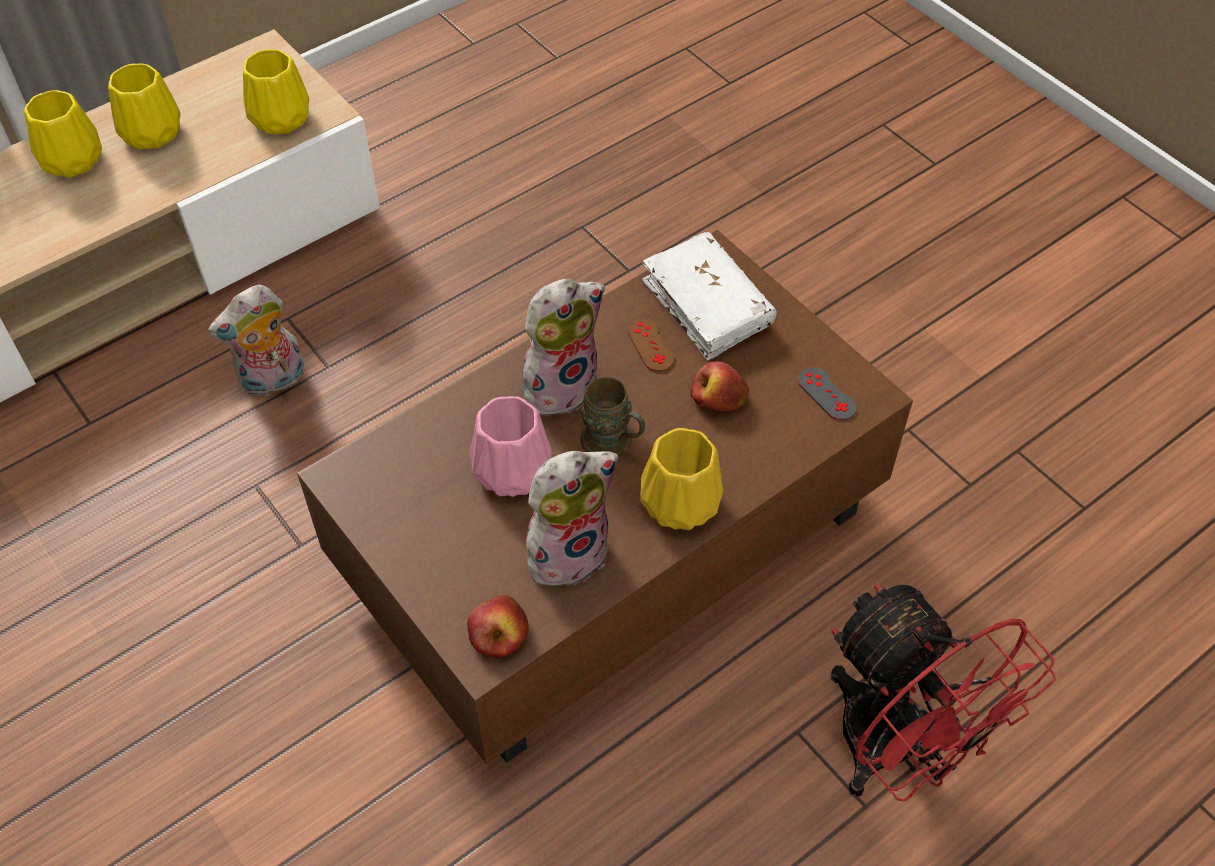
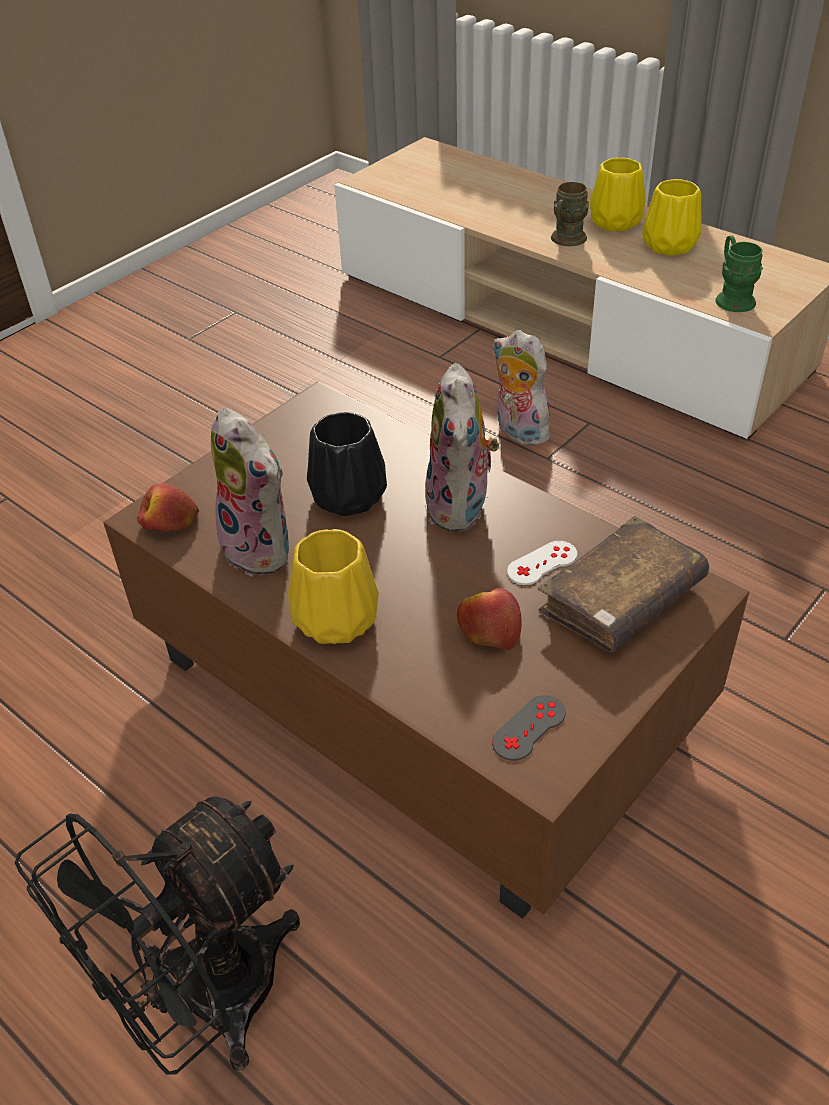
camera: 80 degrees right, 10 degrees down
(279, 119) = (731, 297): yellow vase -> green mug
(510, 472) = (346, 495): pink vase -> black vase
(560, 386) = (461, 508): plush toy -> plush toy turned 45 degrees clockwise
(614, 444) = (399, 558): brown mug -> brown mug (565, 240)
(650, 345) = (542, 563): brown game controller -> white game controller
(707, 306) = (621, 600): white book -> brown book
(897, 751) = (204, 1001): red fan -> black fan

